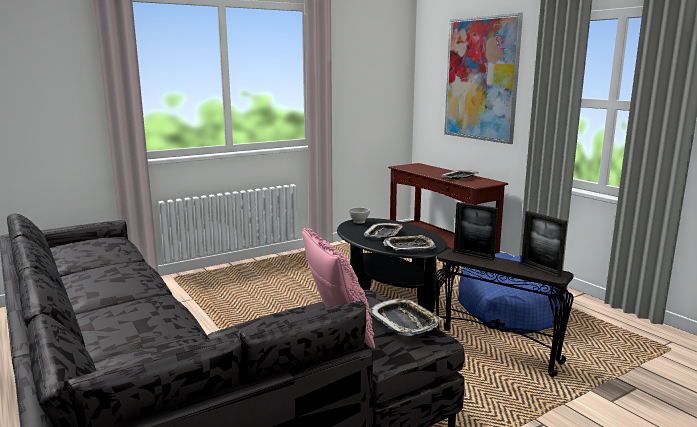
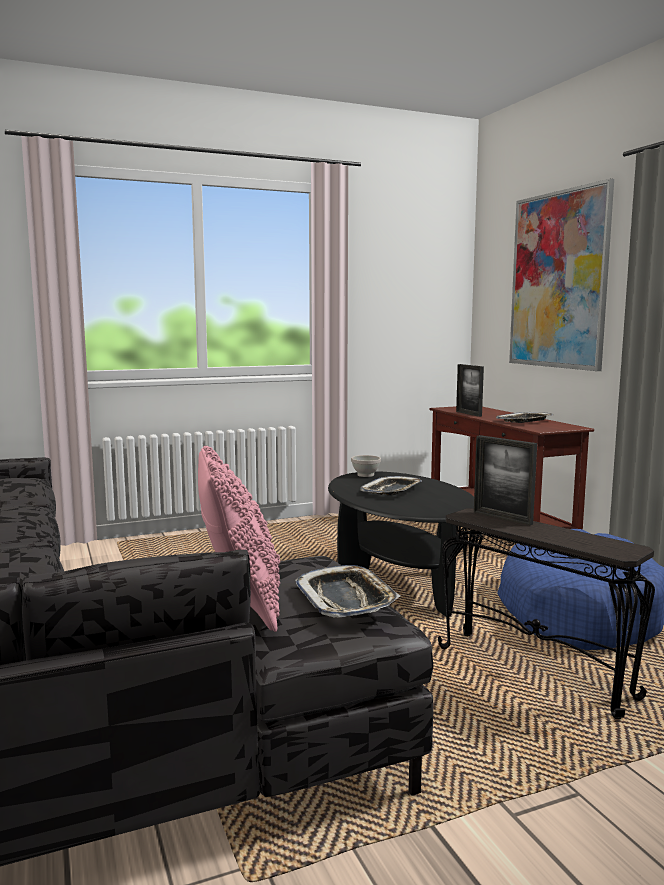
camera: 10 degrees right, 5 degrees down
(409, 247) = (419, 507): tray -> none
(540, 269) = (600, 541): picture frame -> picture frame (468, 414)

